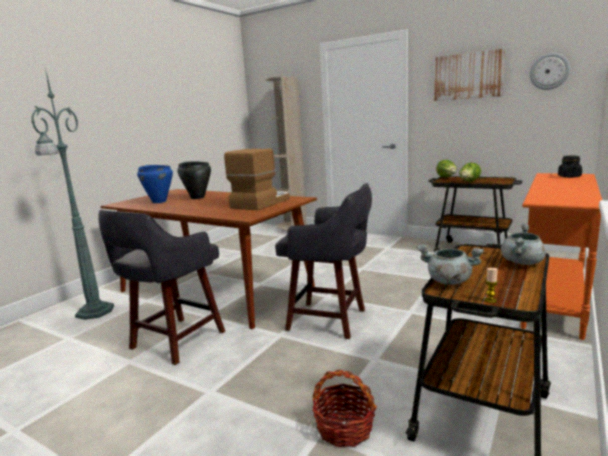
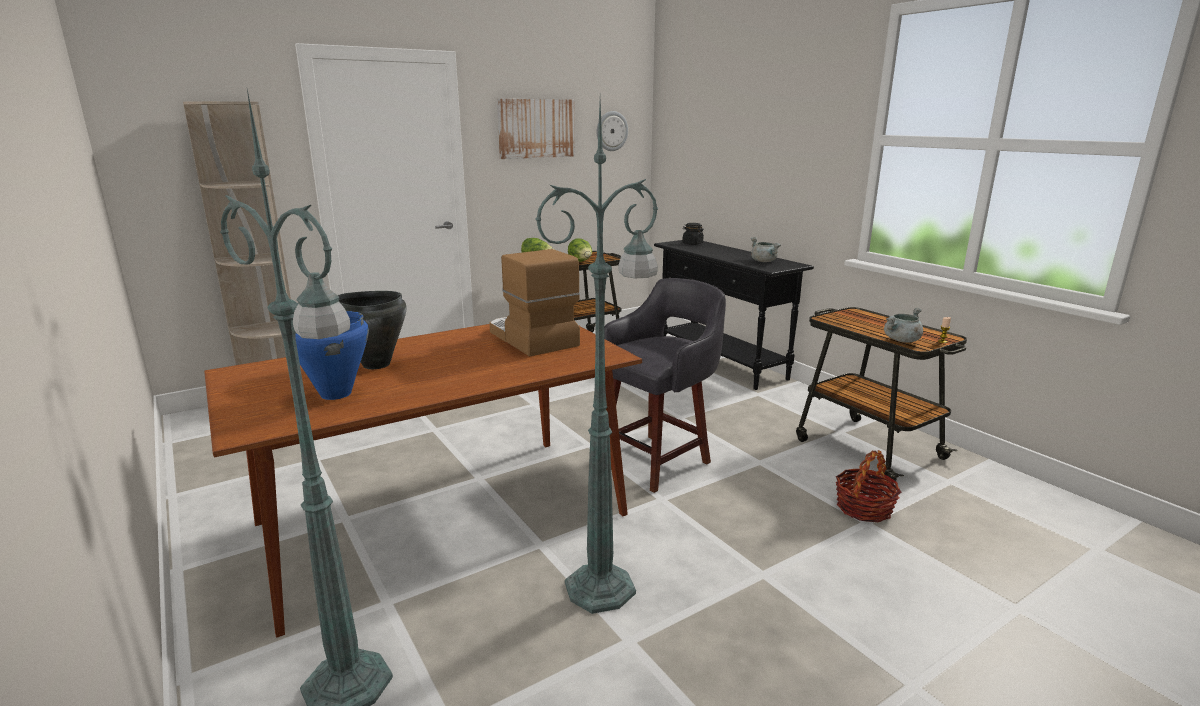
camera: 65 degrees left, 5 degrees up
(174, 342) = (603, 587): grey stool -> green floor lamp
(522, 262) = (874, 316): grey cooking pot -> grey cooking pot (764, 261)
(553, 301) = (721, 363): orange console table -> black console table

